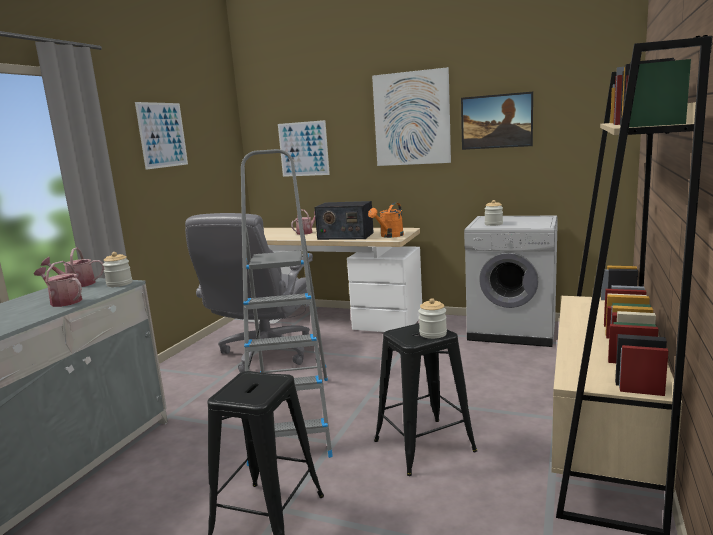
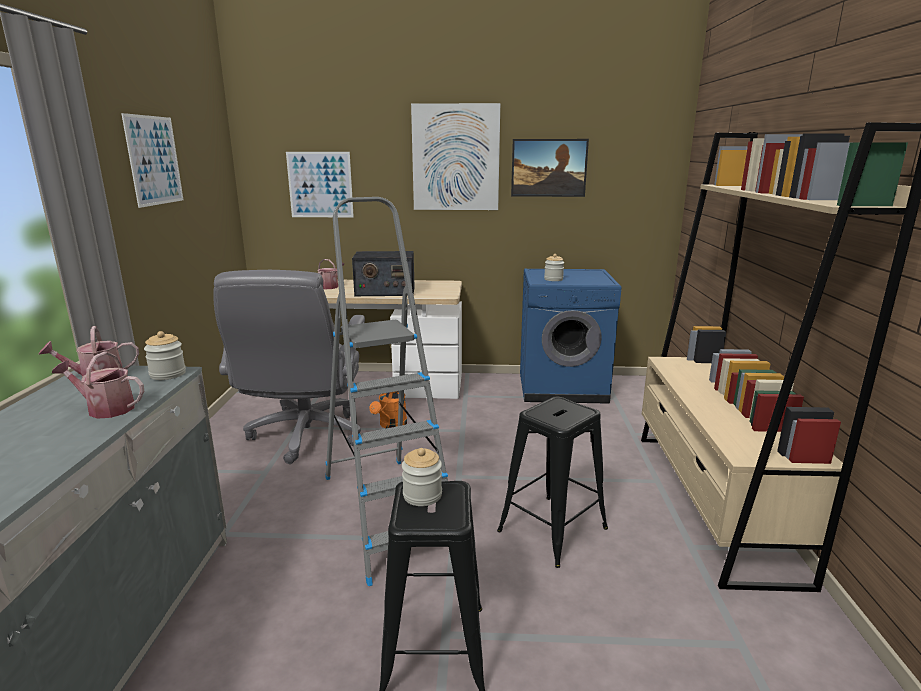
camera: 20 degrees left, 5 degrees up
(389, 236) = (438, 291): orange watering can -> orange watering can (391, 425)
(433, 334) = (575, 412): jar -> jar (422, 495)
(512, 332) = (562, 389): white washing machine -> blue washing machine

